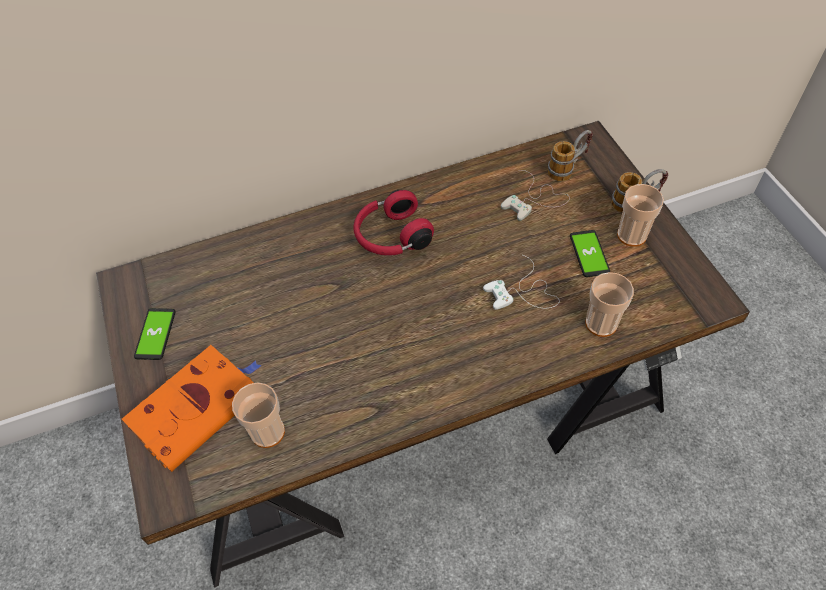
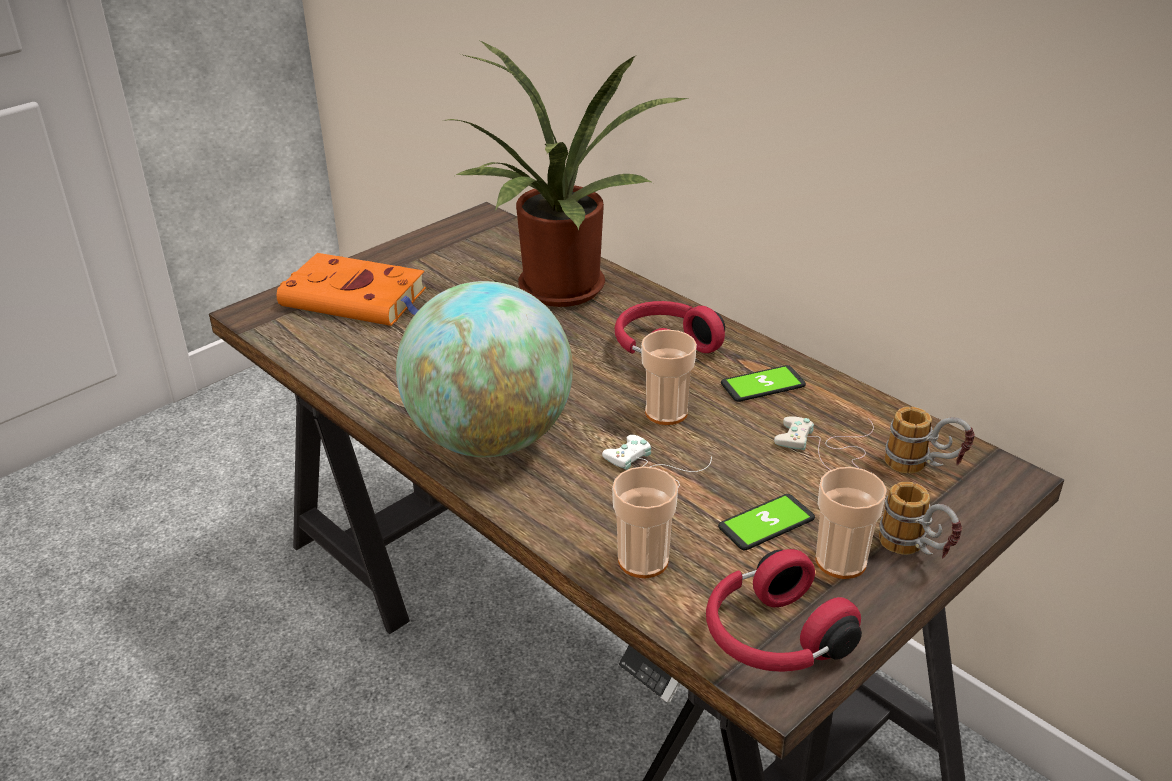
camera: 65 degrees right, 20 degrees down
(155, 334) = (431, 251): phone -> phone (763, 385)
(268, 432) = (347, 345): cup -> cup (666, 412)
(280, 270) = (558, 293): none -> potted plant
(445, 367) = (490, 439): none -> globe
(681, 288) = (773, 638): none -> red headphones

